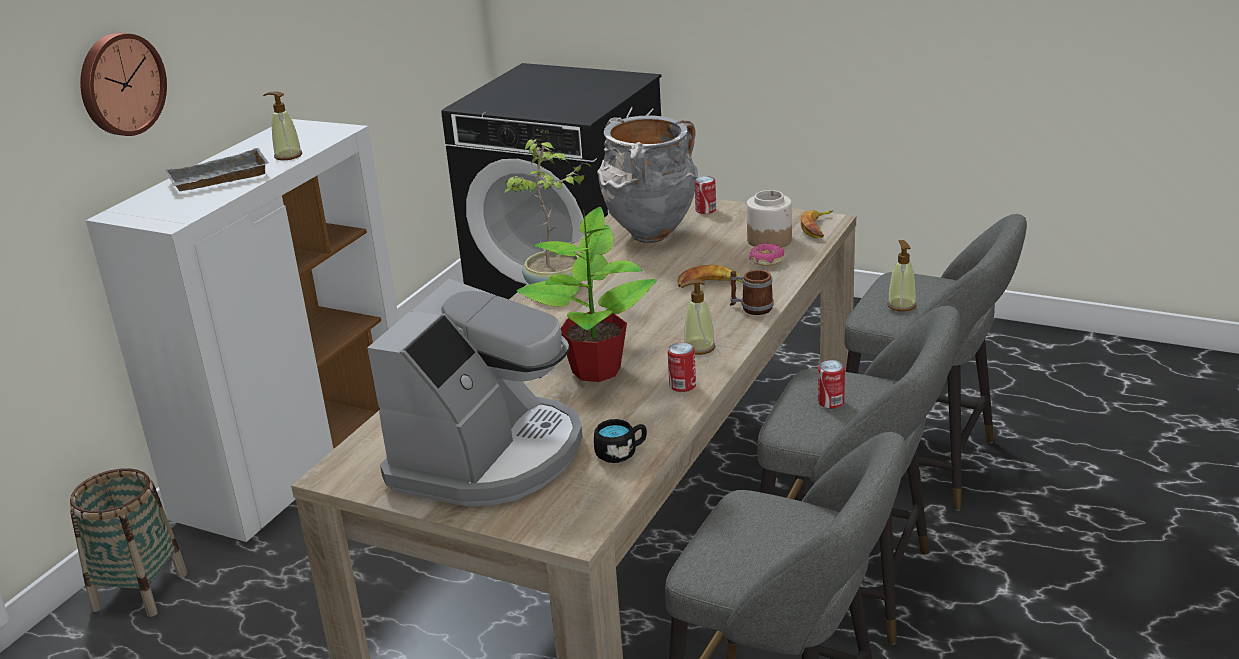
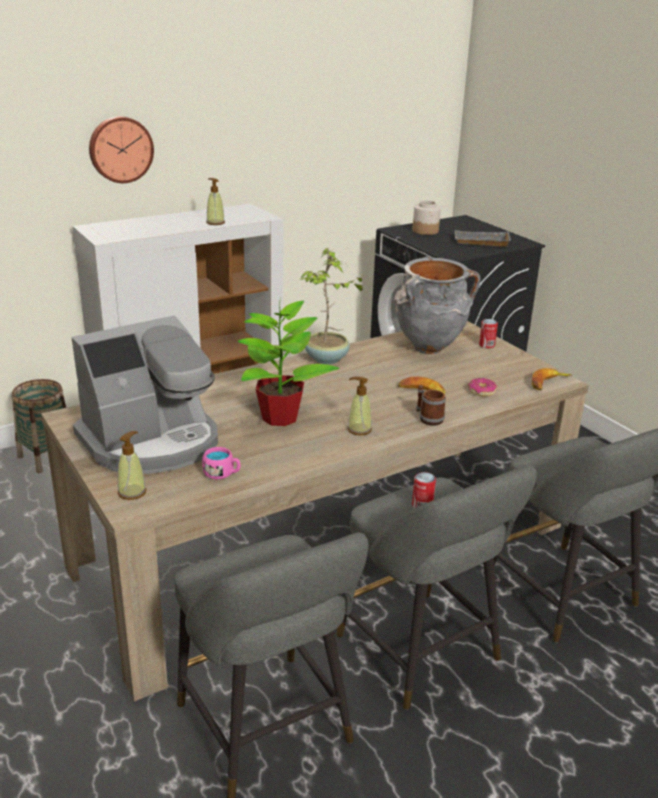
camera: 30 degrees right, 0 degrees up
(218, 179) = (162, 224): grey tray -> grey tray (480, 243)
(621, 453) = (222, 474): black mug -> pink mug
(682, 385) = (315, 449): can -> none
(769, 240) = (502, 379): jar -> jar (425, 231)
(901, 305) = (562, 462): soap dispenser -> soap dispenser (132, 492)

